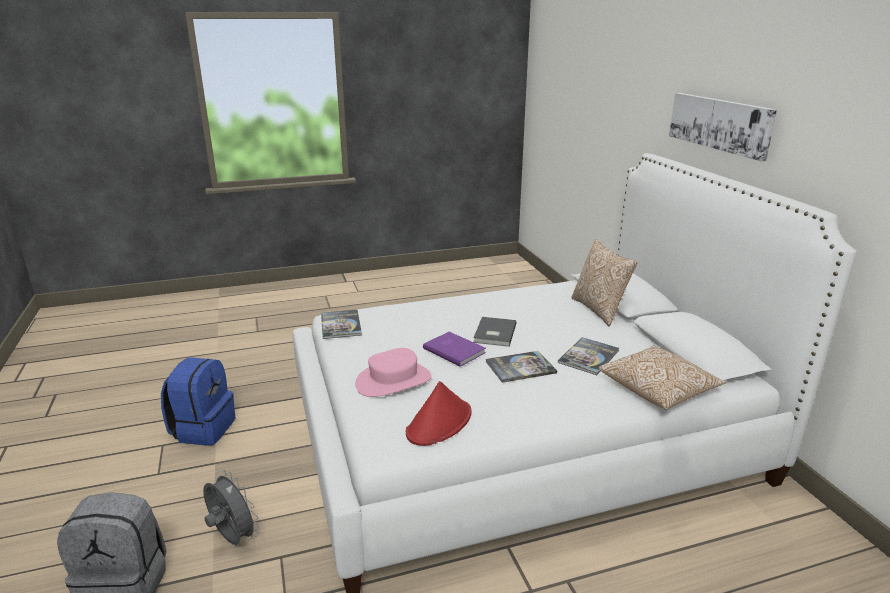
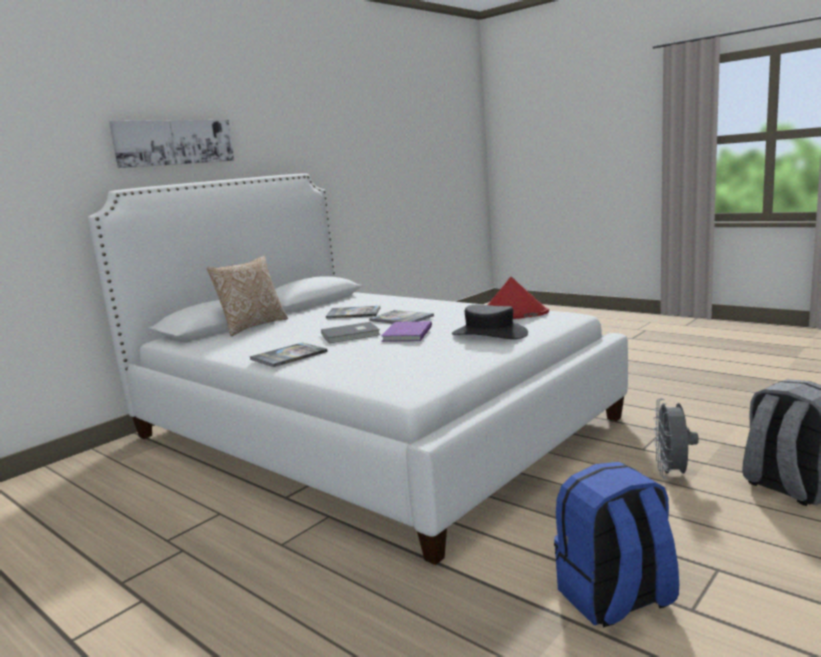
camera: 120 degrees left, 10 degrees down
(340, 325) = (425, 377): book -> book (288, 356)
(393, 381) = (489, 334): pink hat -> black hat
(658, 390) = (379, 298): pillow -> none

